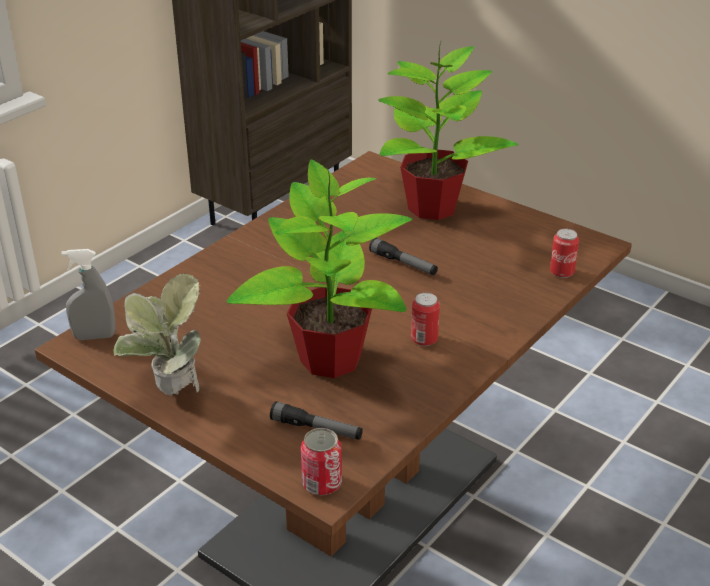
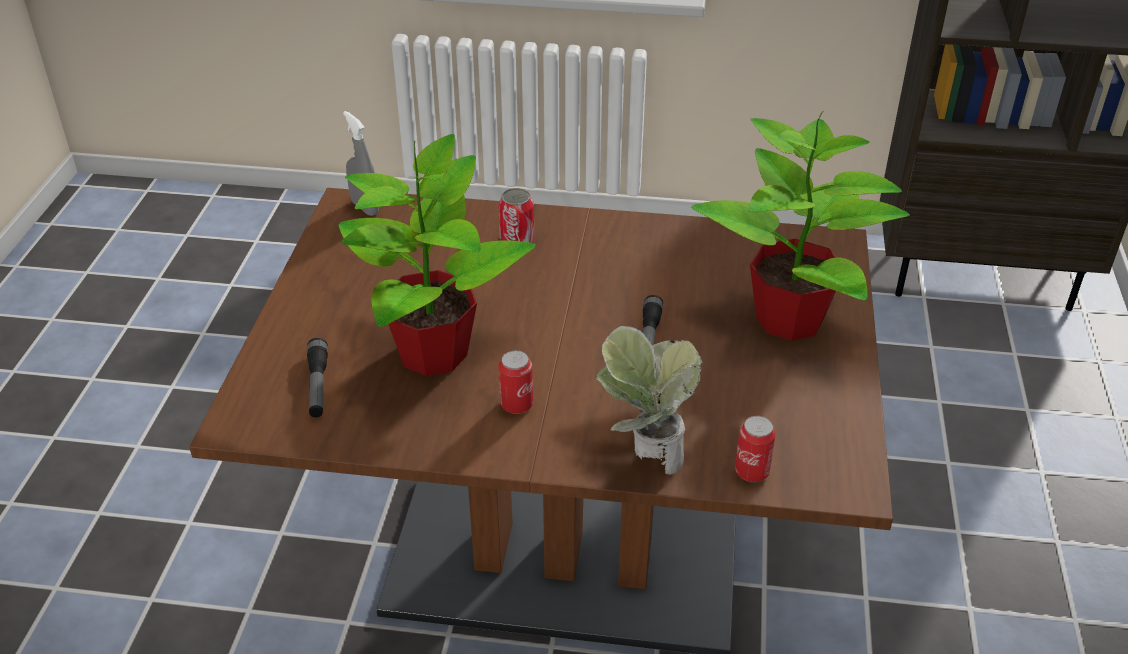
camera: 60 degrees right, 5 degrees up
(169, 396) = (310, 282): potted plant -> potted plant (645, 457)
(321, 483) = (241, 418): can -> can (517, 239)

